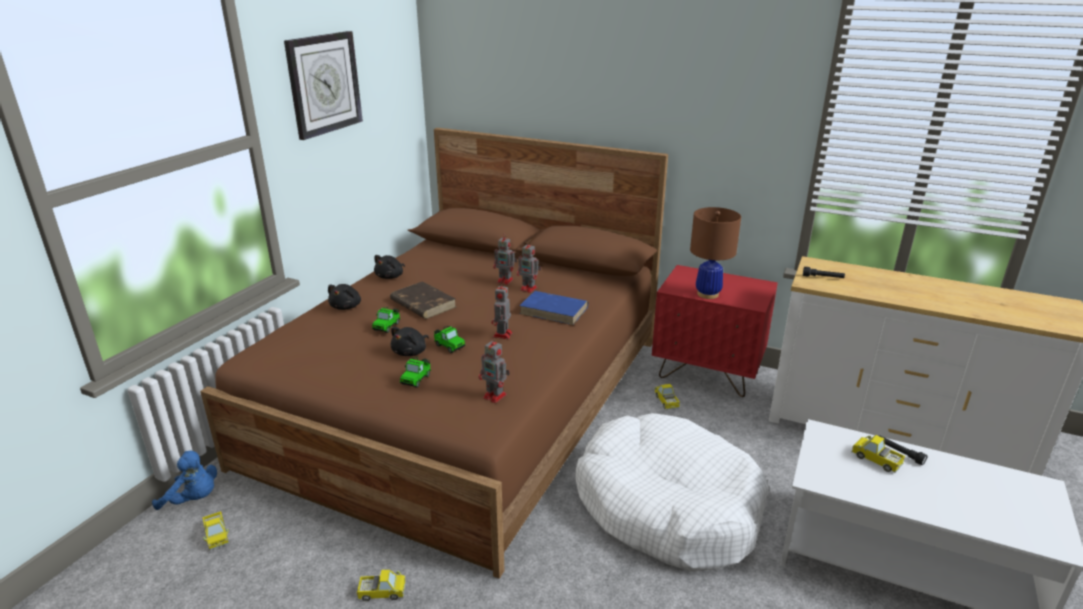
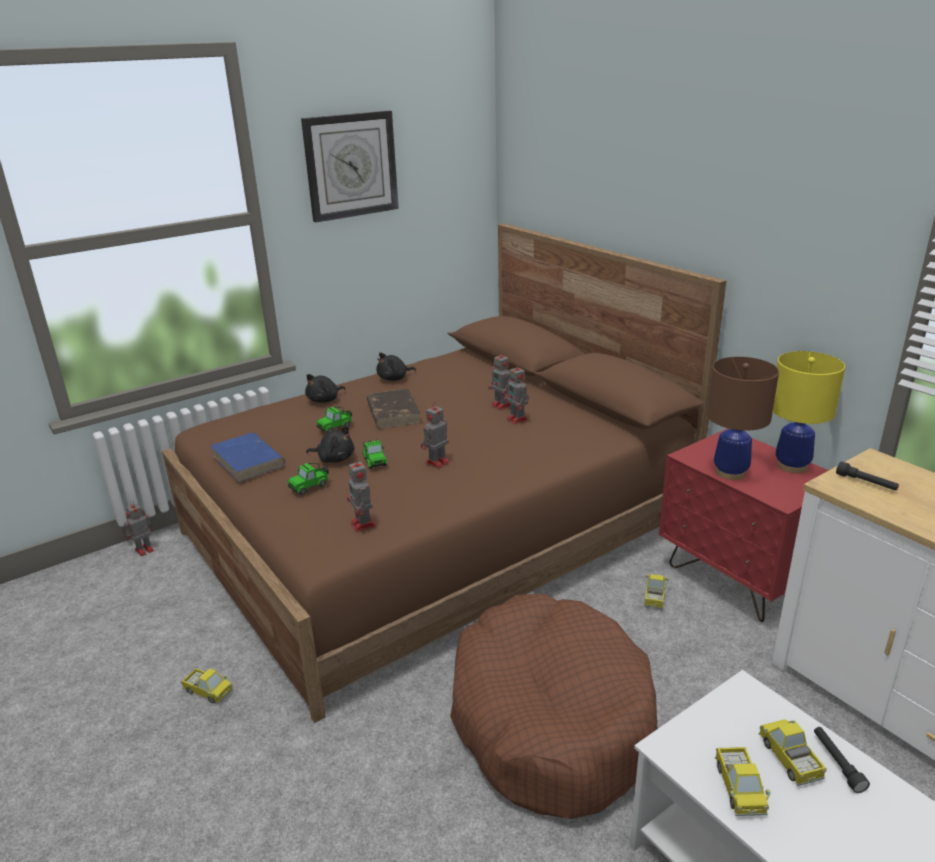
camera: 30 degrees right, 0 degrees up
(193, 499) = (143, 550): blue plush toy -> toy robot
(217, 535) = (133, 588): toy truck -> toy truck (739, 788)
(411, 352) = (334, 458): black plush toy -> black plush toy turned 135 degrees counterclockwise
(554, 310) = (518, 449): blue book -> blue book (248, 460)
(667, 506) = (550, 718): white dog bed -> brown dog bed
(738, 281) = (792, 466): none -> yellow table lamp

